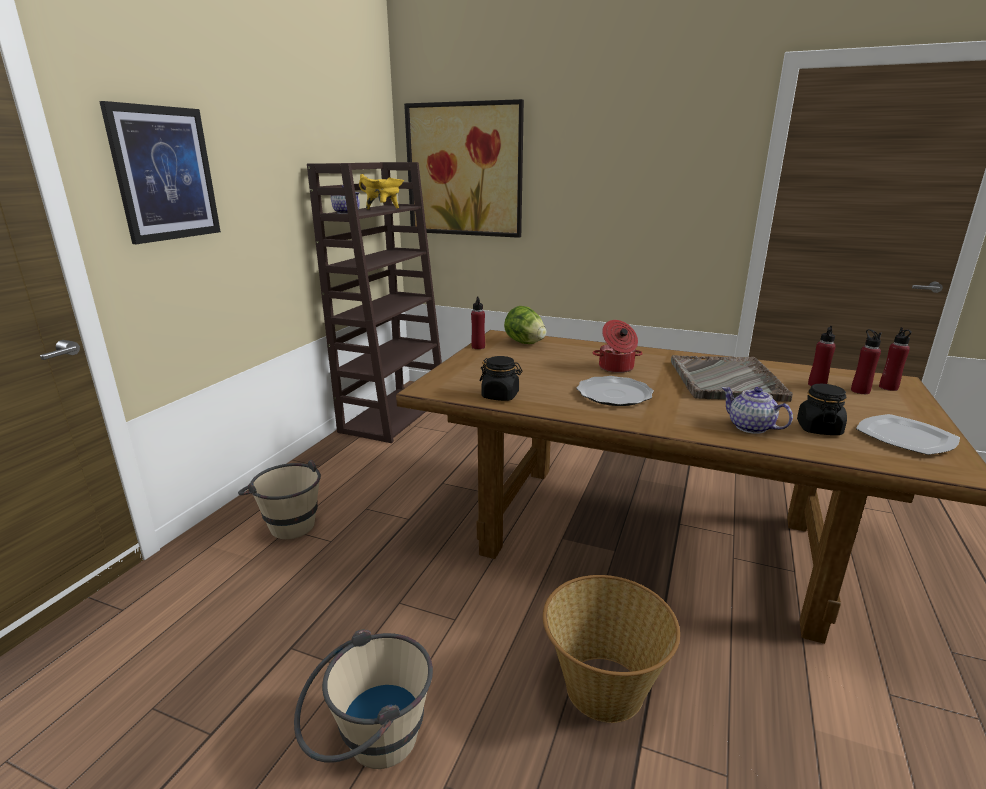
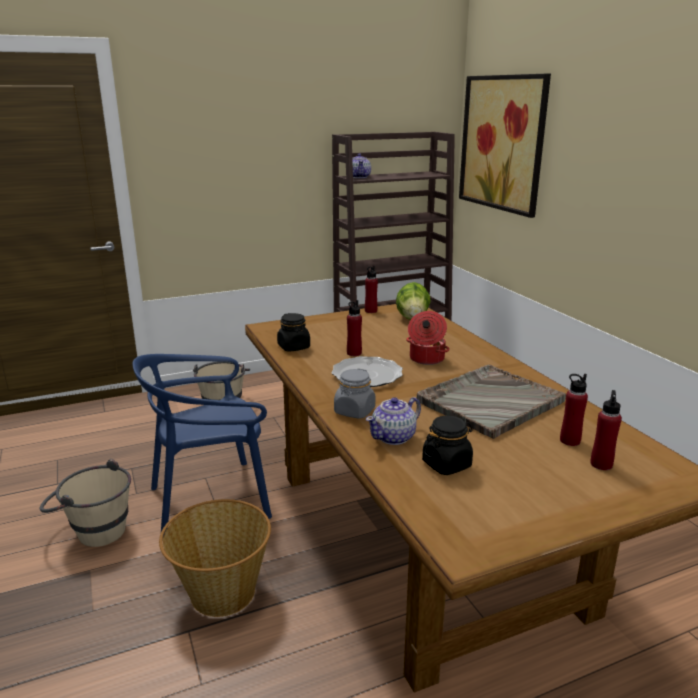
camera: 45 degrees right, 0 degrees up
(164, 174) = (196, 143): picture -> none
(383, 209) = (402, 176): yellow cooking pot -> none
(442, 618) = (211, 499): none -> blue chair
(682, 423) = (354, 411): none -> grey jar
(751, 427) = (394, 437): teapot -> teapot turned 135 degrees counterclockwise
(888, 387) = (649, 477): red bottle -> red bottle (354, 353)
(906, 438) = (504, 509): plate -> none

